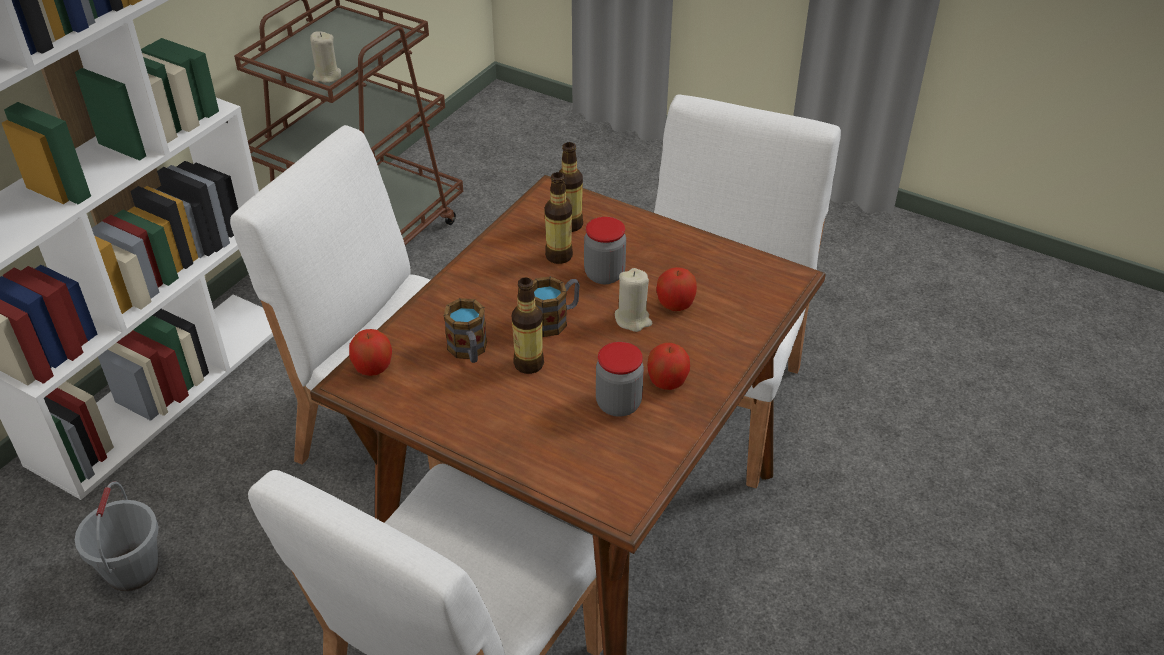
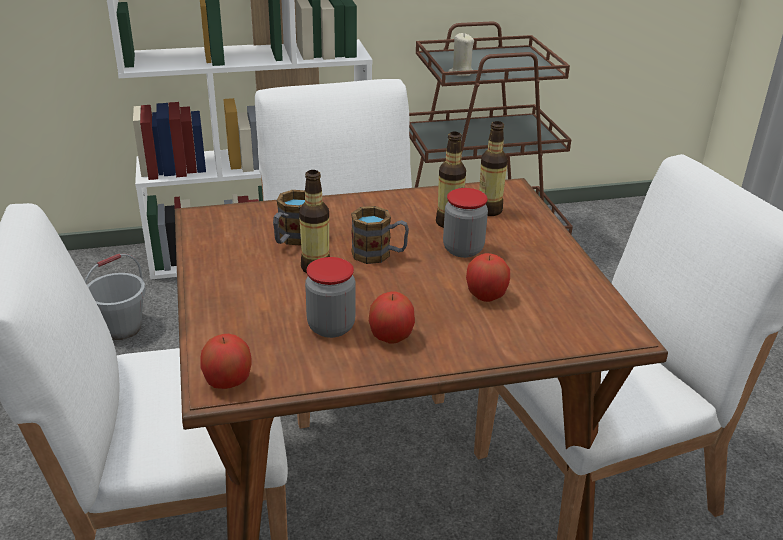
camera: 45 degrees right, 10 degrees down
(373, 368) = (224, 216): apple -> apple (227, 382)
(633, 319) = (435, 286): beige candle -> none

